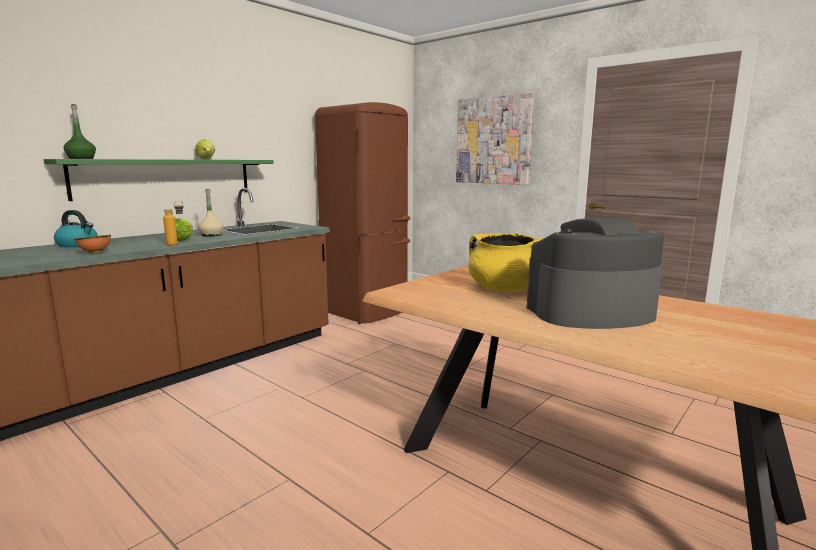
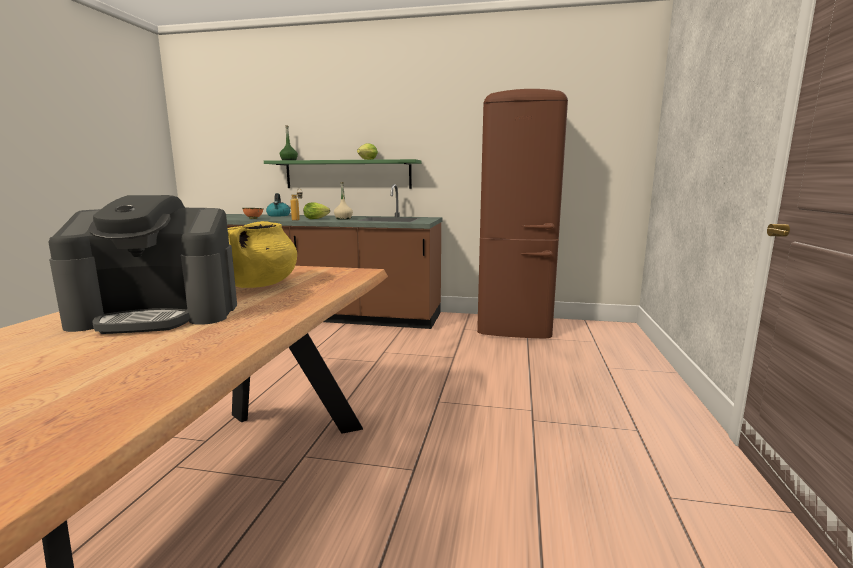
camera: 60 degrees right, 0 degrees up
(493, 140) = (706, 118): picture -> none
(589, 312) = (159, 314): coffee machine -> coffee machine turned 120 degrees clockwise

